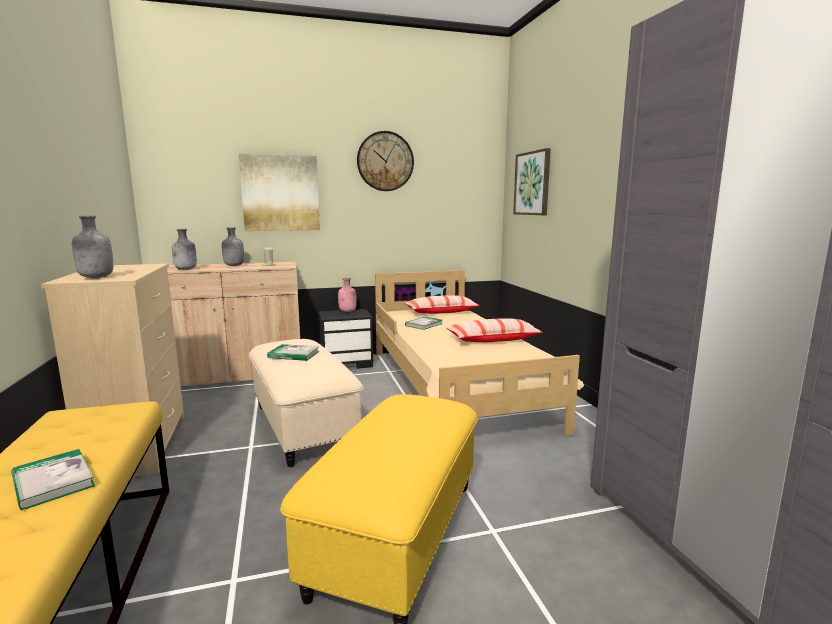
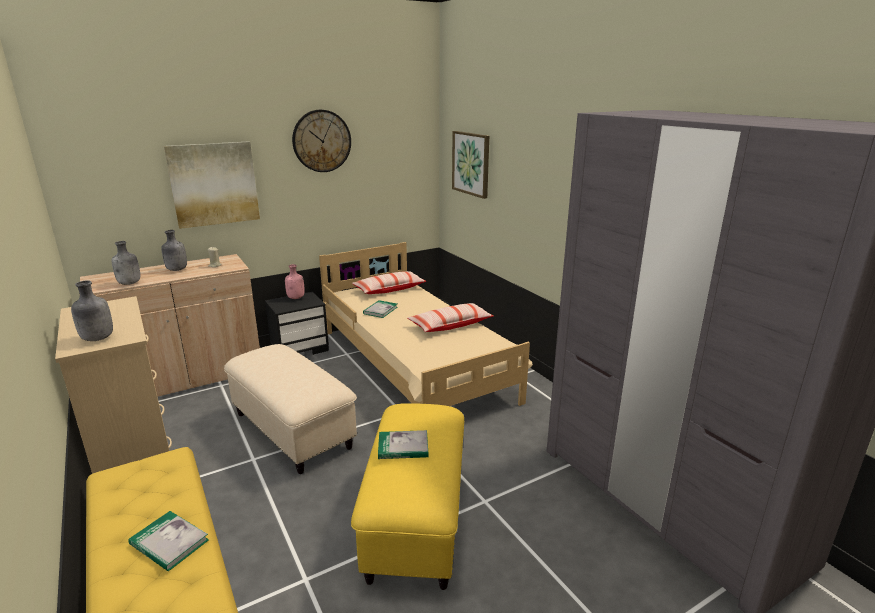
camera: 15 degrees left, 10 degrees up
(294, 354) = (280, 370): book -> book (403, 447)

